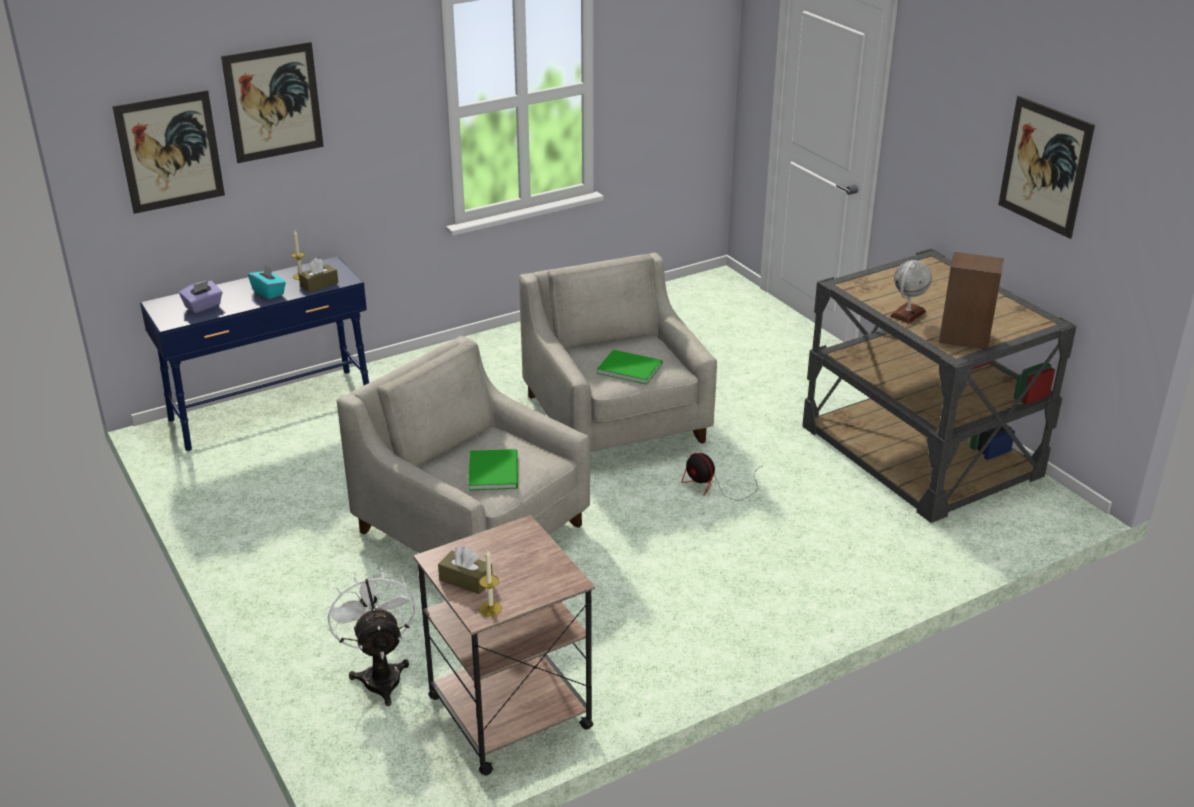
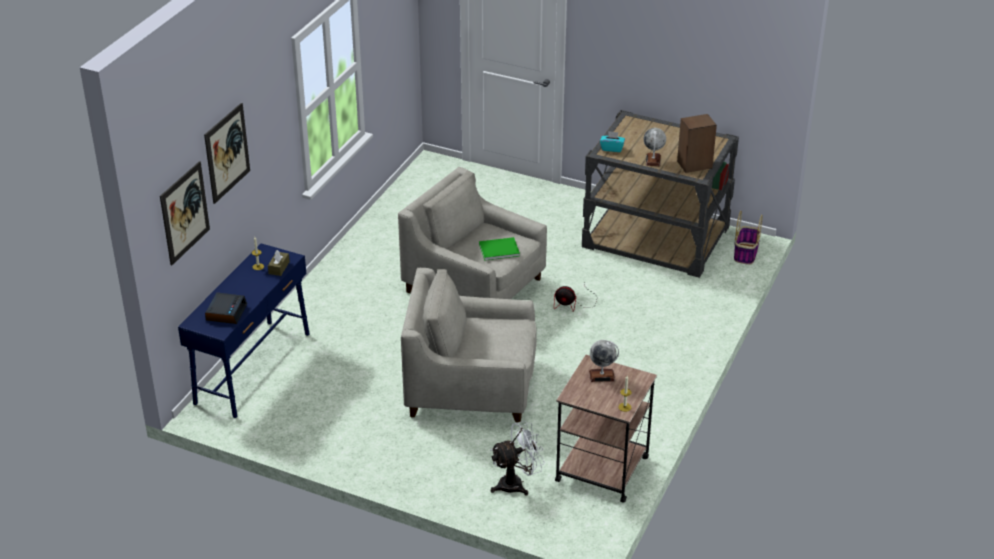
camera: 35 degrees left, 5 degrees up
(203, 306) = (226, 312): purple tissue box -> alarm clock
(269, 292) = (254, 286): turquoise tissue box -> turquoise tissue box (612, 148)
(380, 674) = (516, 483): white fan -> white fan turned 120 degrees clockwise
(466, 580) = (596, 399): brown tissue box -> none
(495, 470) = (500, 342): green book -> none
(515, 552) = (602, 376): none -> globe
(1036, 519) = (745, 253): none -> basket
(1045, 166) = (700, 50): picture -> none

